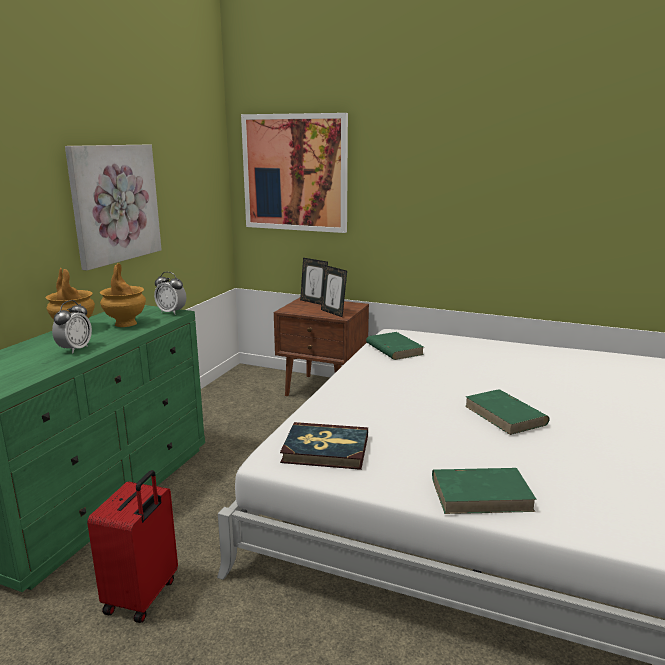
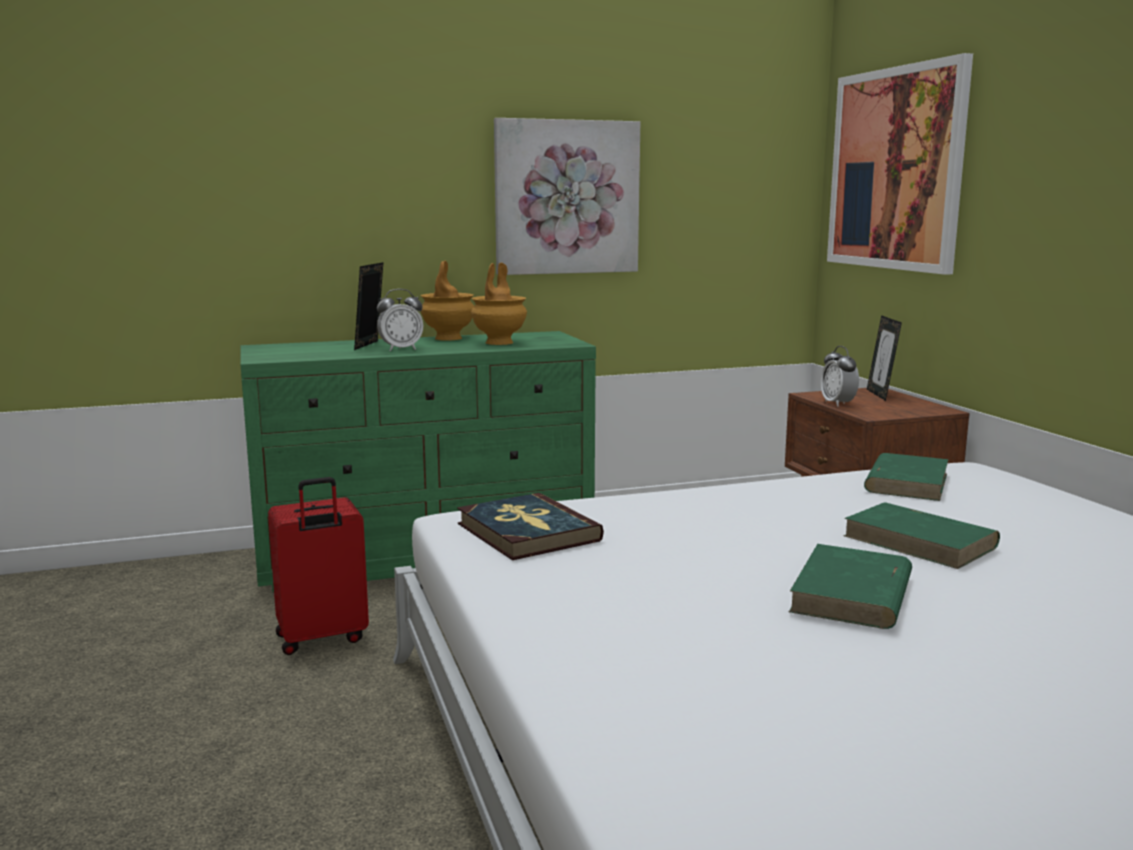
camera: 50 degrees right, 5 degrees down
(171, 312) = (569, 343): alarm clock -> alarm clock (838, 403)
(333, 313) = (872, 410): picture frame -> picture frame (371, 345)
(482, 494) = (573, 639): green book -> green book (921, 542)

